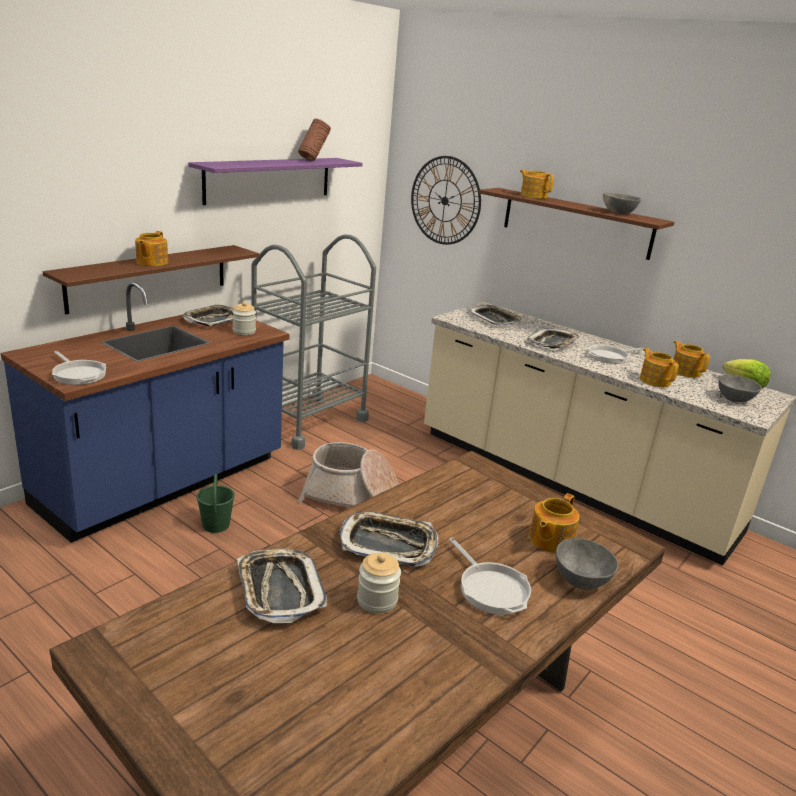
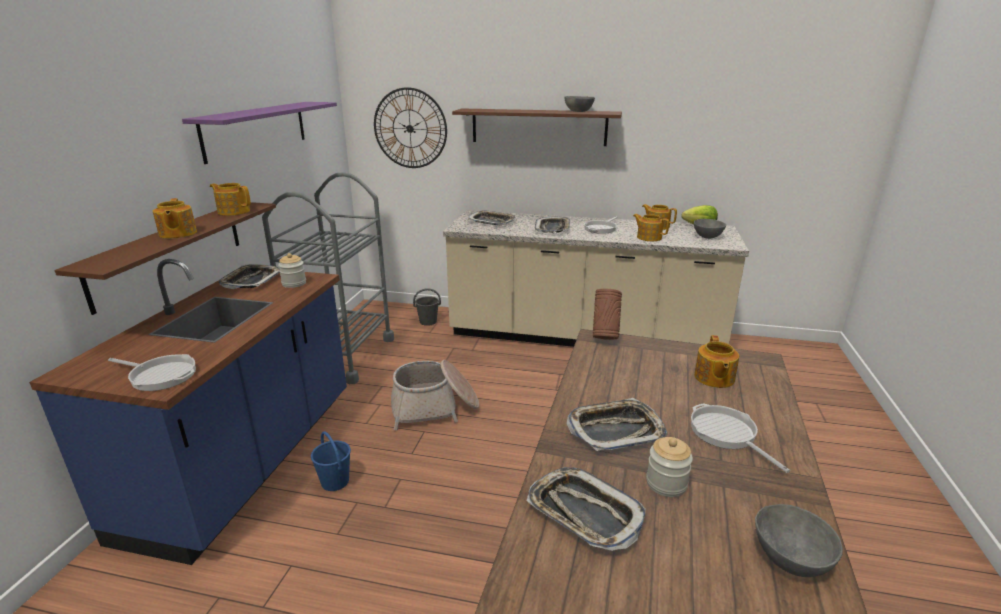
camera: 25 degrees left, 0 degrees up
(216, 525) = (335, 482): green bucket -> blue bucket
(313, 160) = (293, 105): brown vase -> brown vase (605, 337)
(415, 414) = (428, 321): none -> grey bucket
(491, 588) = (726, 434): frying pan -> frying pan turned 150 degrees counterclockwise
(533, 196) = (500, 110): teapot -> teapot (233, 211)
(581, 579) = (767, 399): grey bowl -> grey bowl (789, 558)

